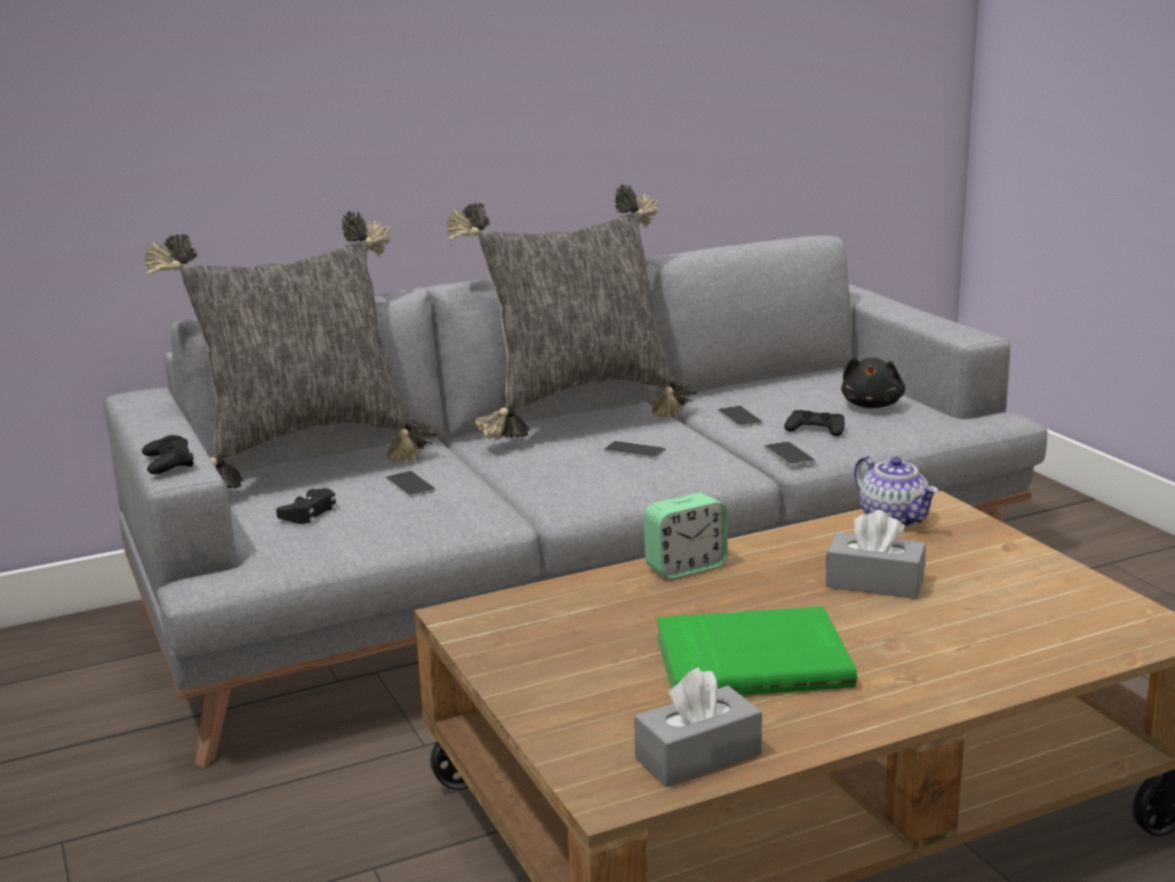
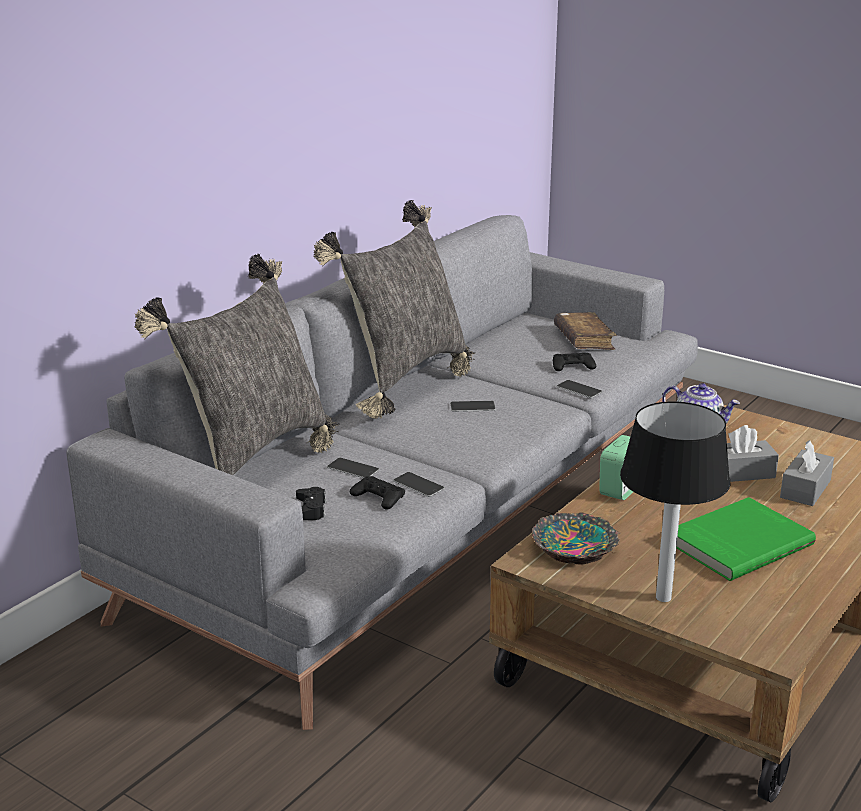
camera: 30 degrees left, 5 degrees up
(168, 462) = (237, 495): black game controller -> black game controller (378, 498)
(537, 615) = (576, 547): none -> bowl
(562, 694) = (664, 597): none -> table lamp
(698, 756) = (787, 612): grey tissue box -> grey tissue box (805, 489)
(739, 417) = (510, 365): phone -> phone (418, 485)
(872, 405) = (583, 340): black plush toy -> brown book

